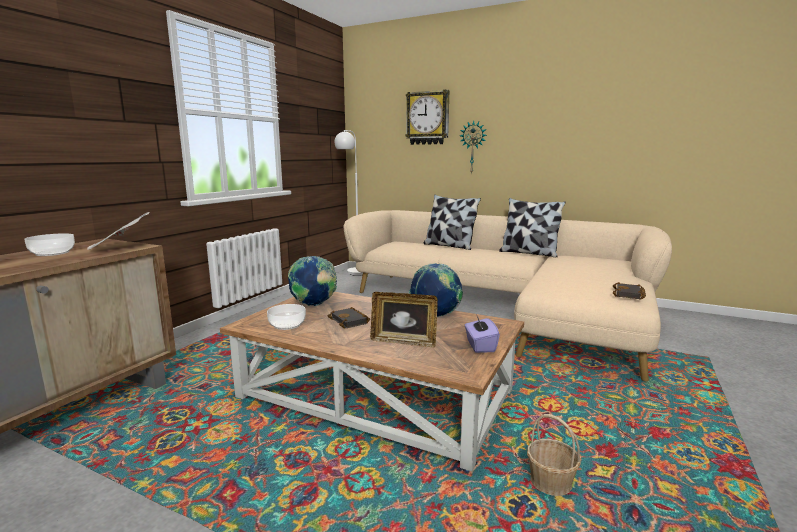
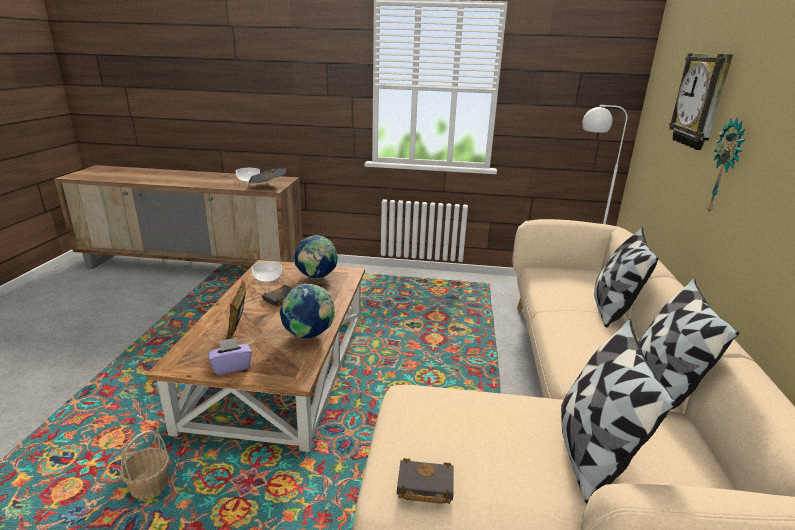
camera: 70 degrees right, 10 degrees up
(591, 267) = (591, 453): none -> pillow

